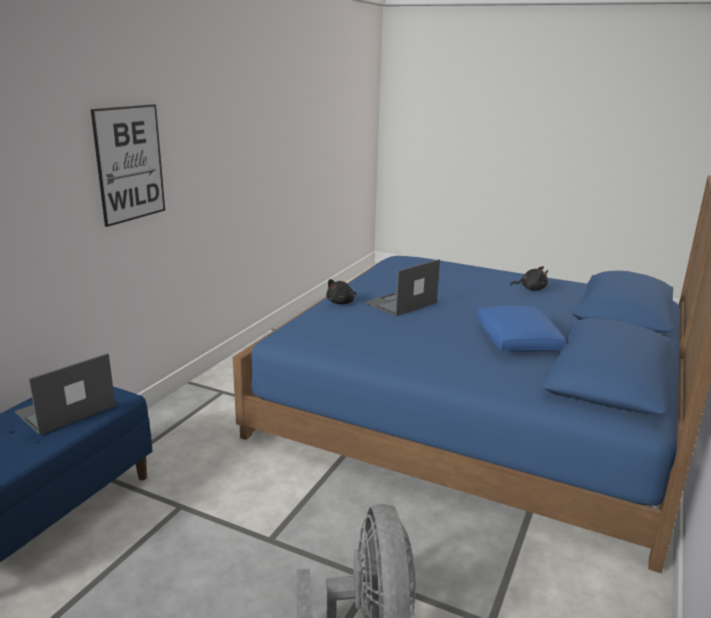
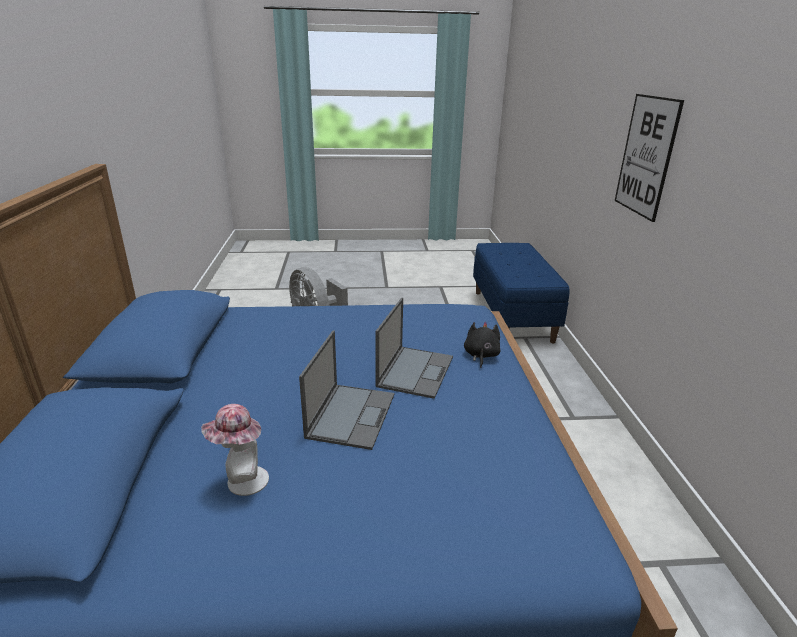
camera: 150 degrees right, 5 degrees up
(65, 410) = (526, 272): laptop -> laptop (351, 415)
(517, 341) = (255, 351): blue pillow -> none
(531, 289) = (242, 482): black plush toy -> hat

